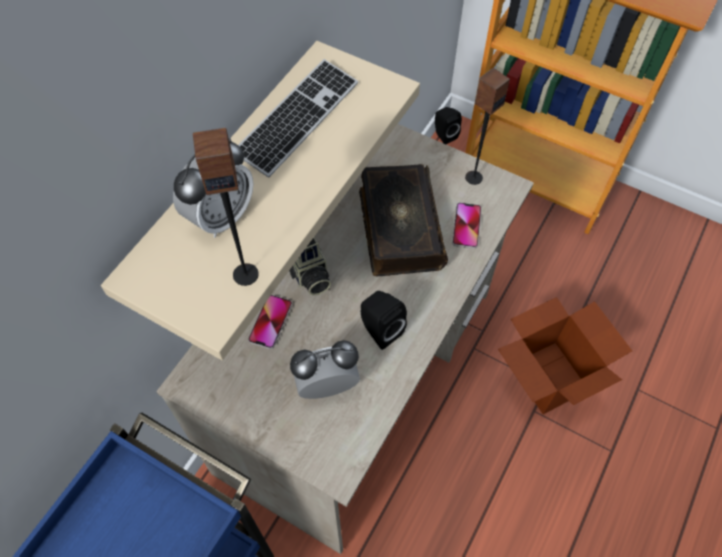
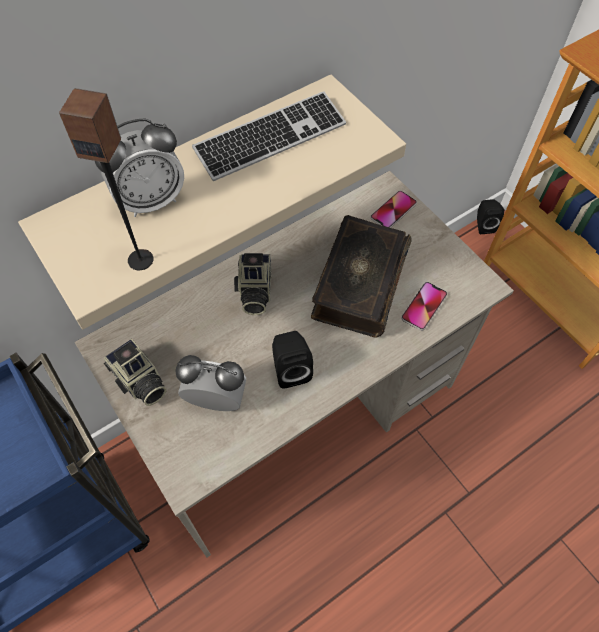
camera: 25 degrees right, 0 degrees up
(244, 401) = (139, 382): none -> camera
(270, 322) = (199, 322): phone -> phone (393, 211)
(473, 177) = (455, 264): speaker -> none
(549, 377) = (476, 488): cardboard box -> none

